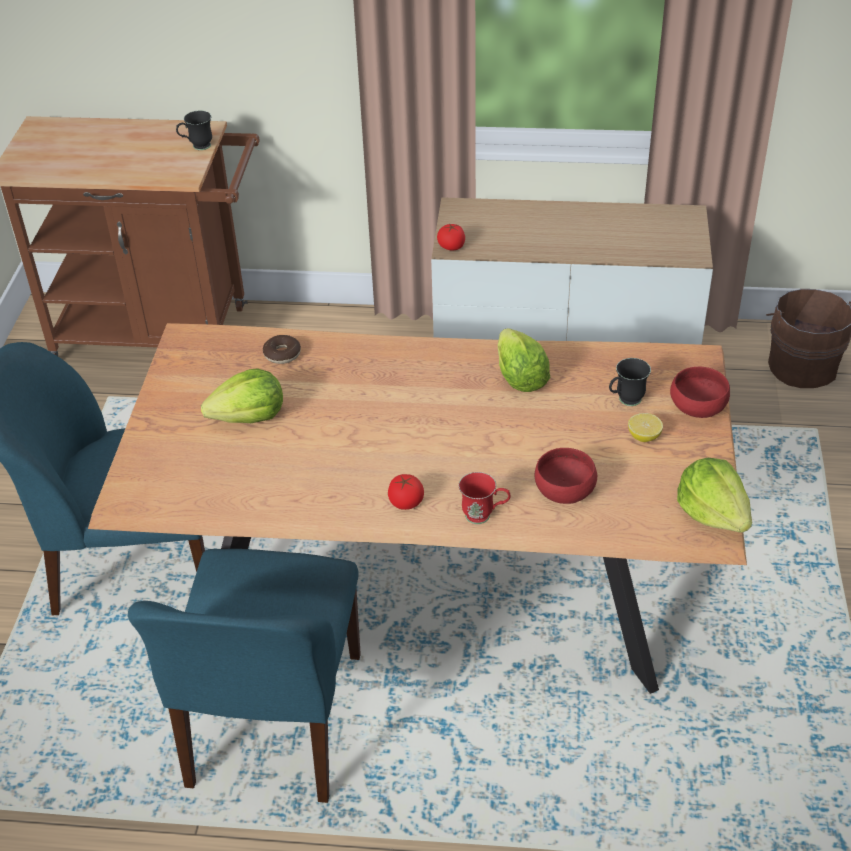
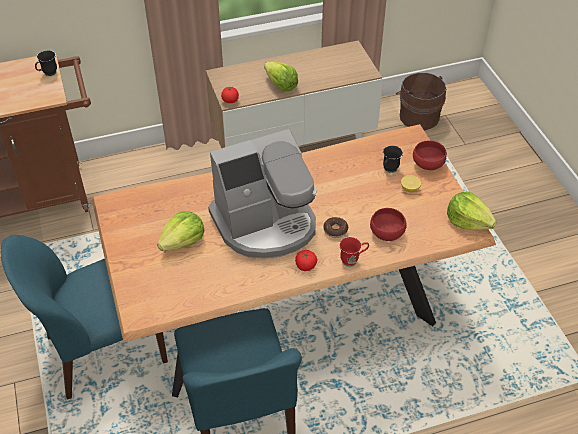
camera: 25 degrees left, 5 degrees up
(282, 354) = (179, 197): donut -> donut (335, 230)
(384, 426) = (266, 224): none -> coffee machine
(519, 377) = (324, 173): lettuce -> lettuce (280, 85)

